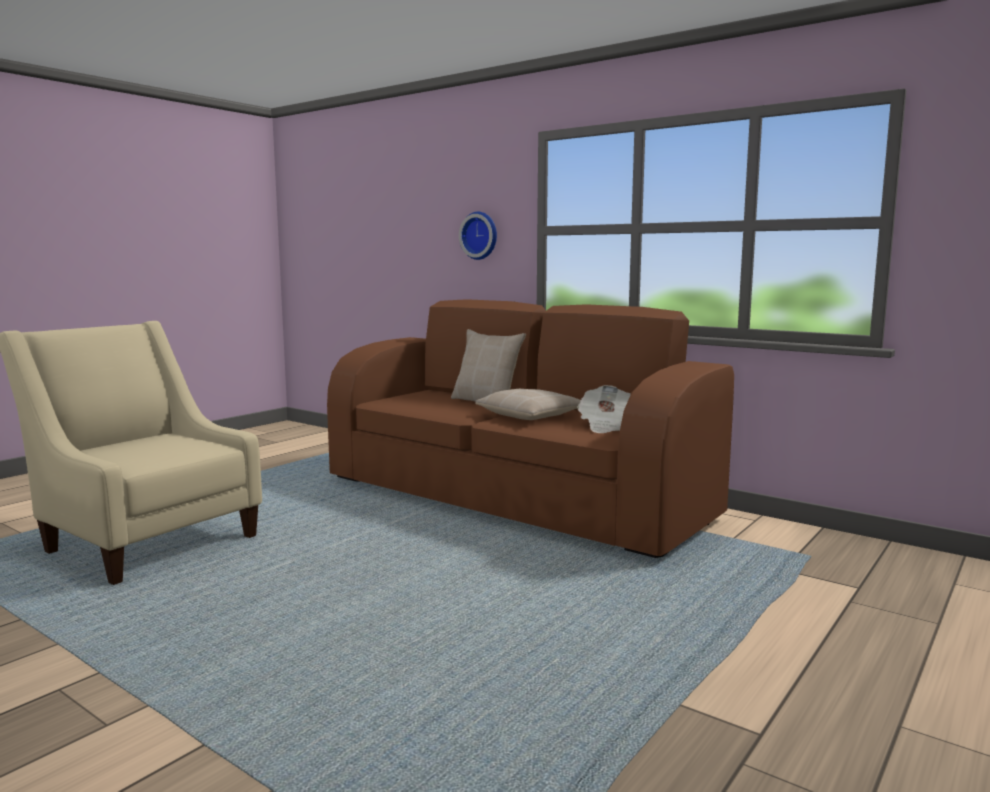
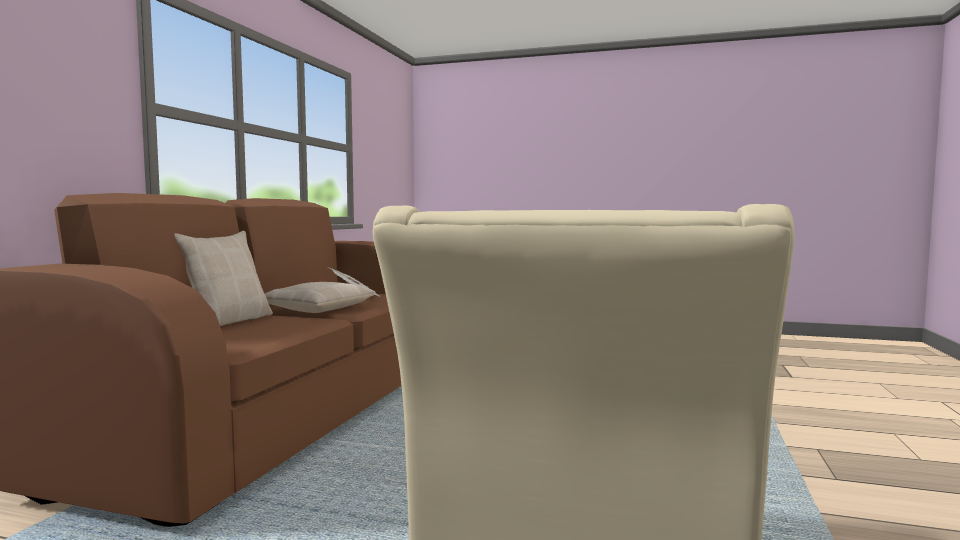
camera: 110 degrees left, 5 degrees down
(480, 235) = (52, 93): wall clock -> none

